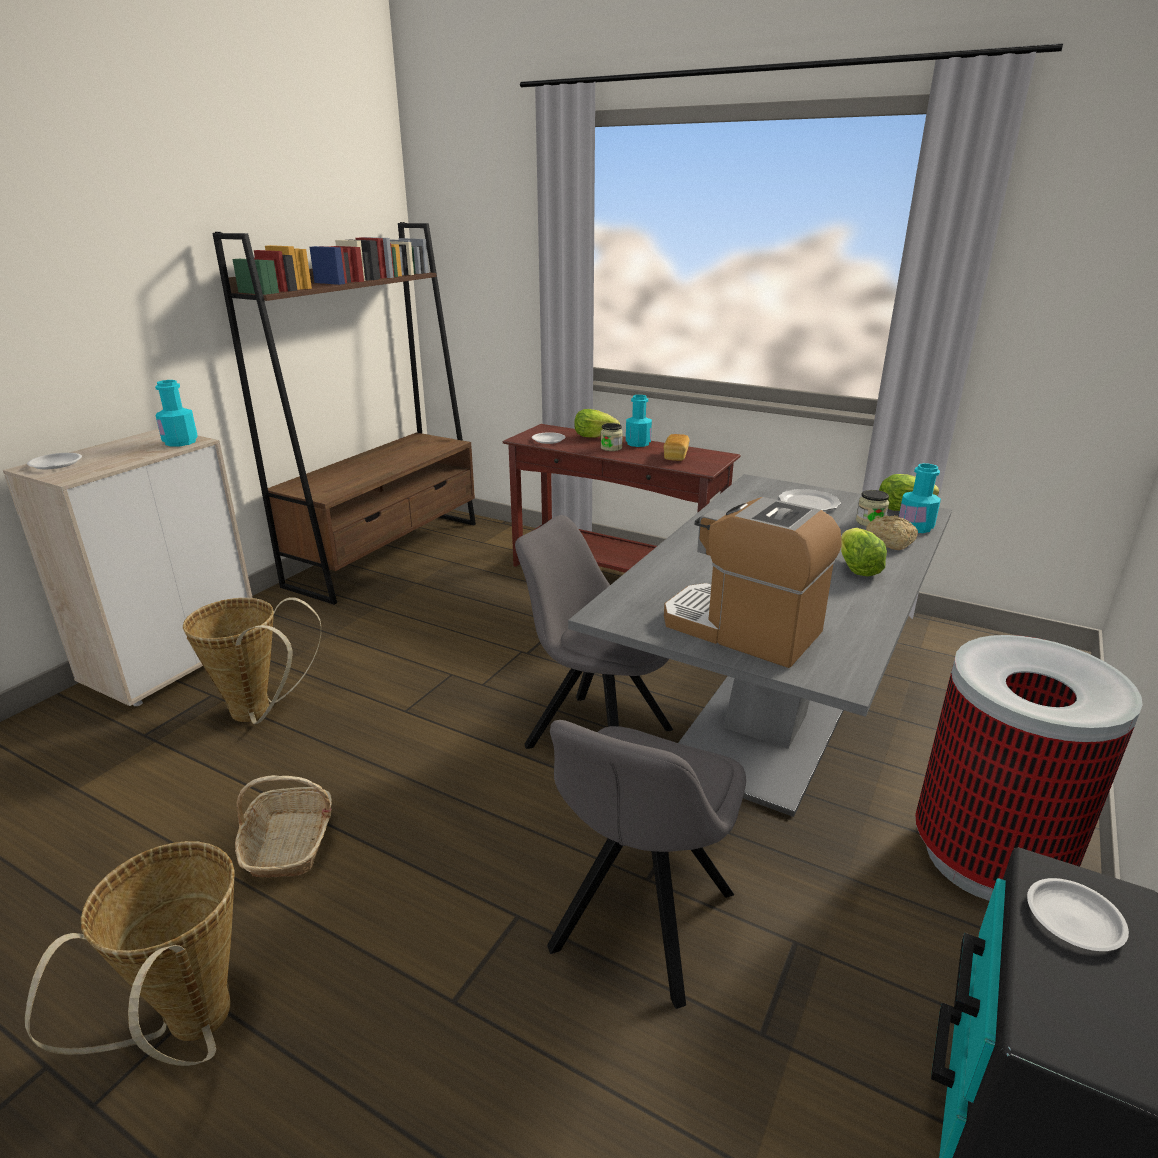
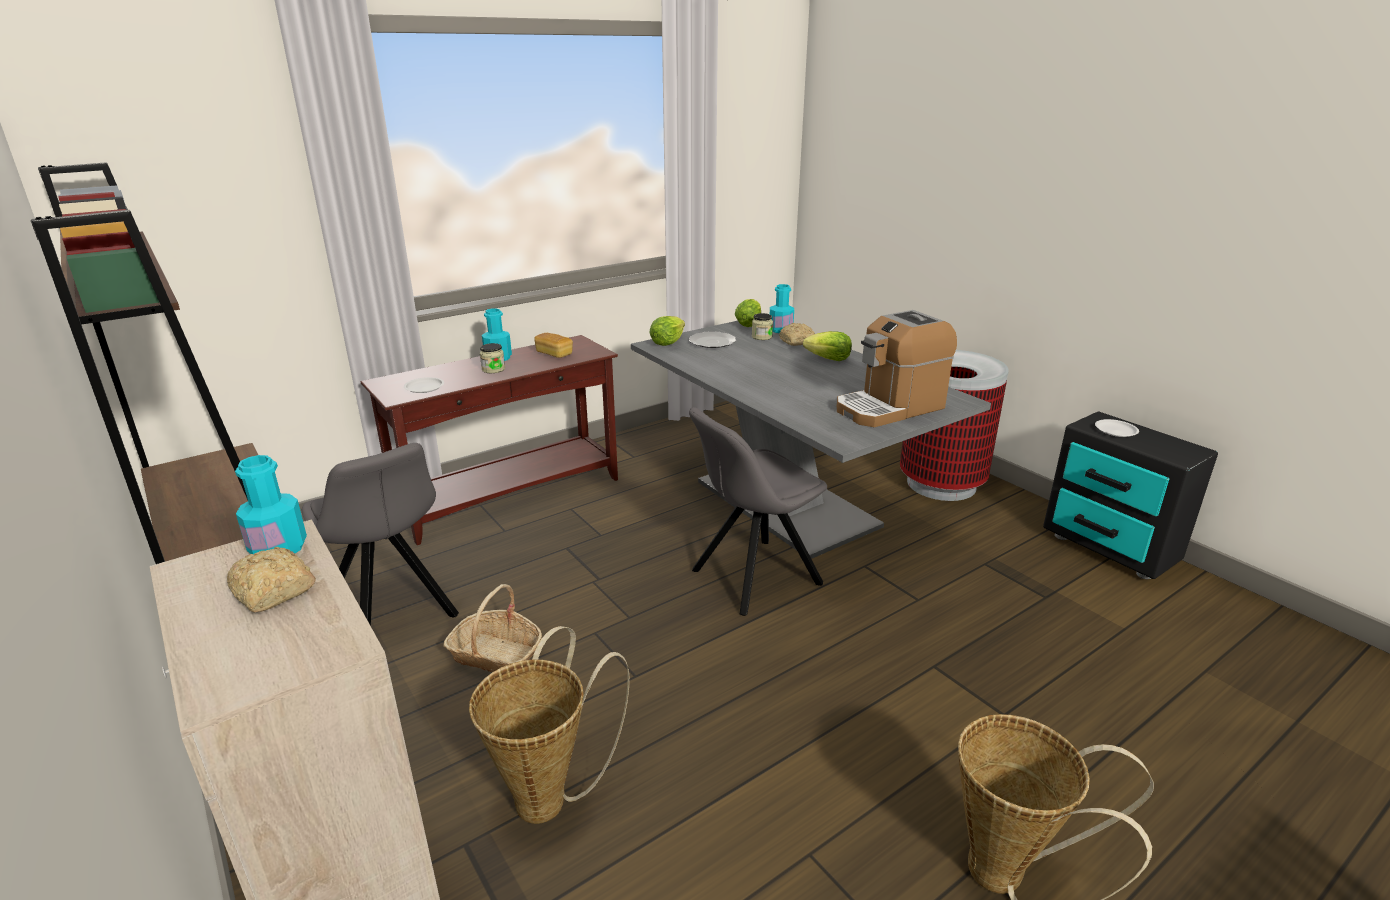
camera: 65 degrees left, 0 degrees up
(55, 464) = (236, 666): white plate -> none
(129, 453) = (273, 592): none -> bread
(289, 844) = (800, 790): basket -> basket (496, 654)
(594, 436) = (448, 368): lettuce -> lettuce (667, 342)
(640, 921) = (953, 613): grey chair -> grey chair (392, 610)

